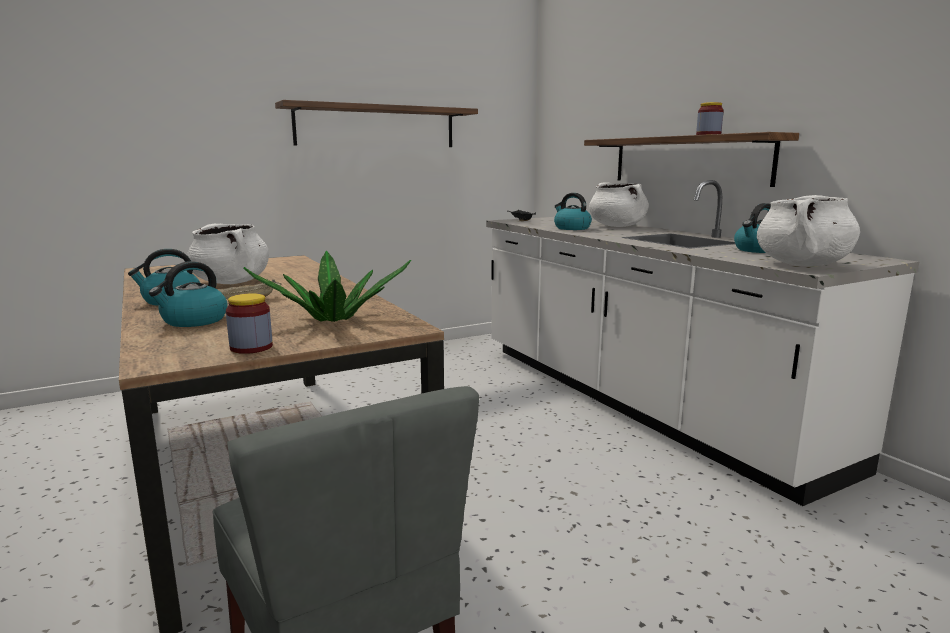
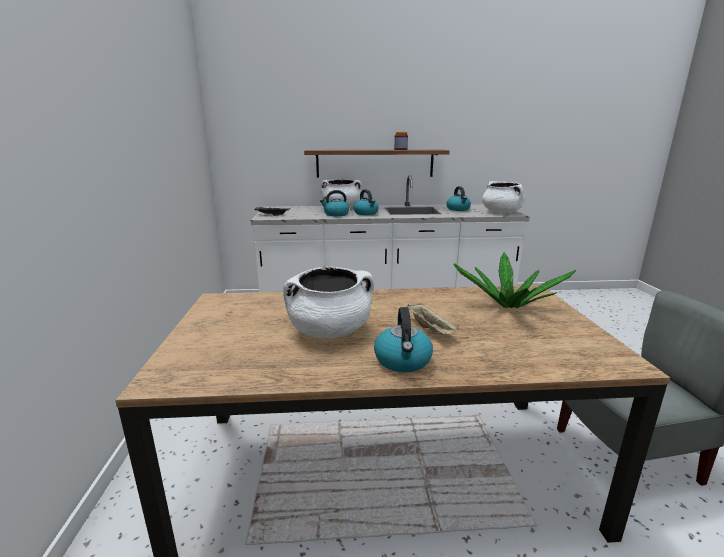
camera: 65 degrees left, 5 degrees up
(194, 321) = (497, 350): kettle -> kettle (366, 213)
(251, 347) = (582, 332): jar -> none
(376, 126) = (149, 142): shelf -> none

